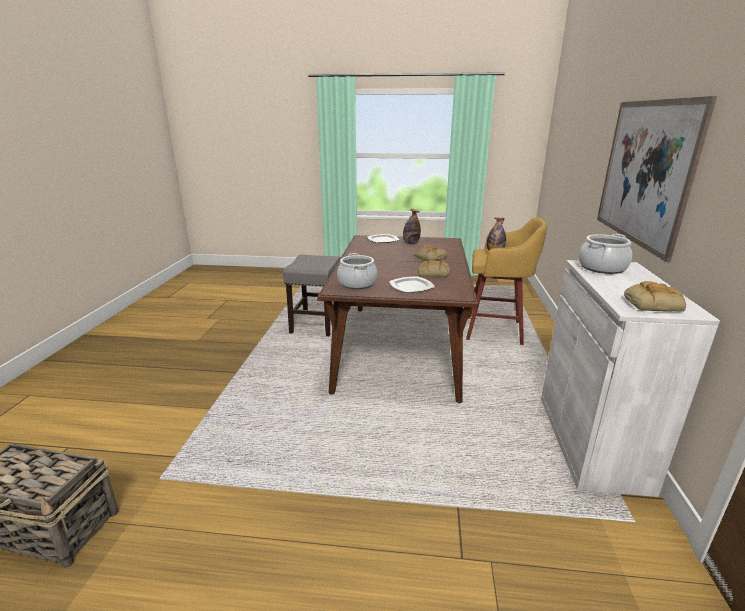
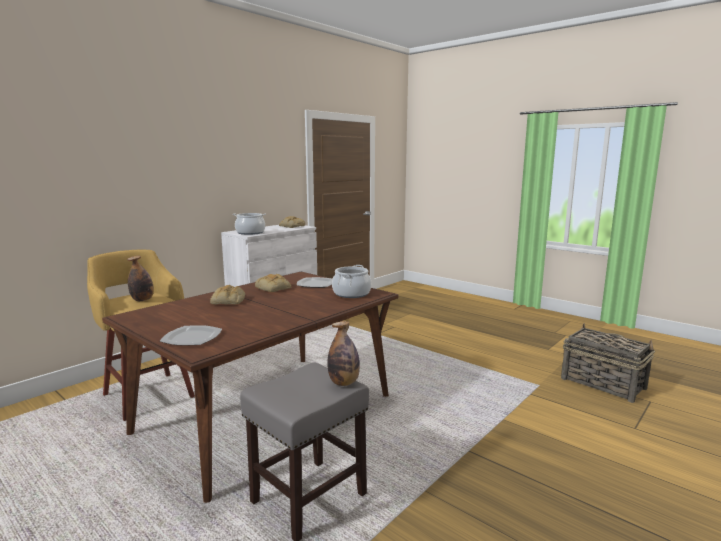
camera: 145 degrees left, 10 degrees down
(411, 243) = (182, 322): bottle -> bottle (344, 383)
(644, 172) = (194, 178): picture -> none

